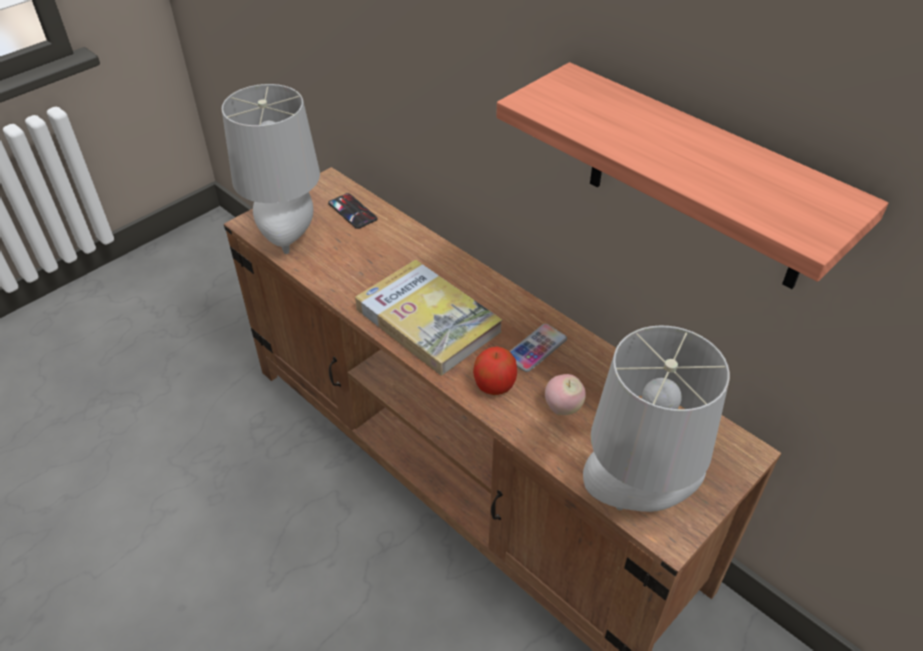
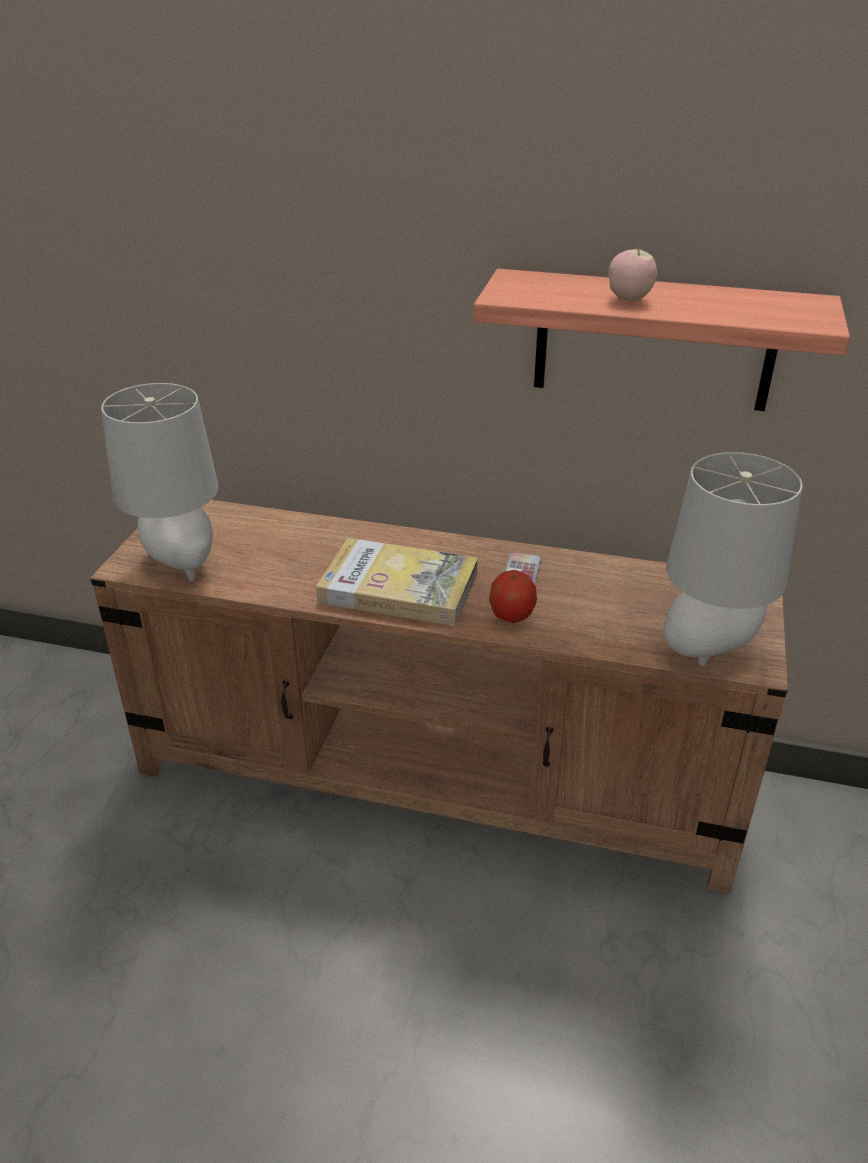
camera: 30 degrees left, 10 degrees down
(352, 211) = (232, 524): phone -> none
(563, 408) = (587, 611): apple -> apple (629, 299)

